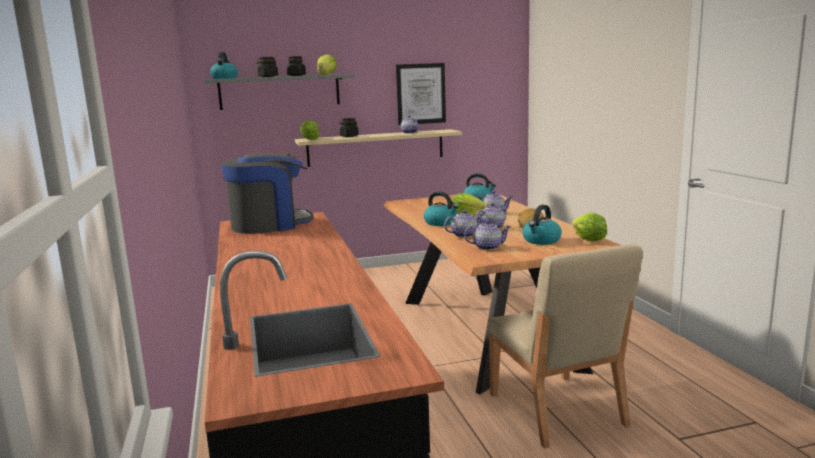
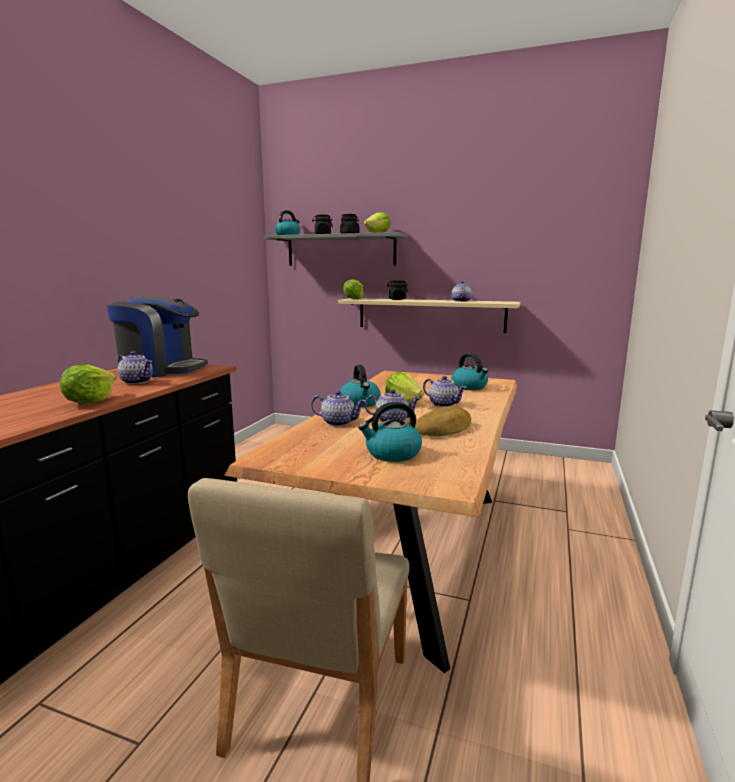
camera: 35 degrees right, 0 degrees up
(421, 94) = (486, 258): picture -> none
(487, 247) = (315, 444): teapot -> teapot (137, 382)
(588, 240) = (449, 472): lettuce -> lettuce (90, 402)

